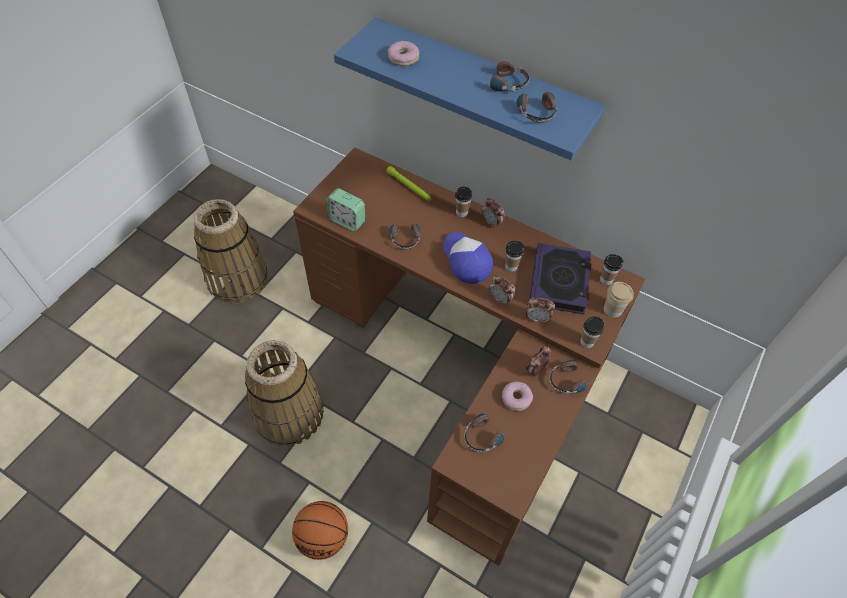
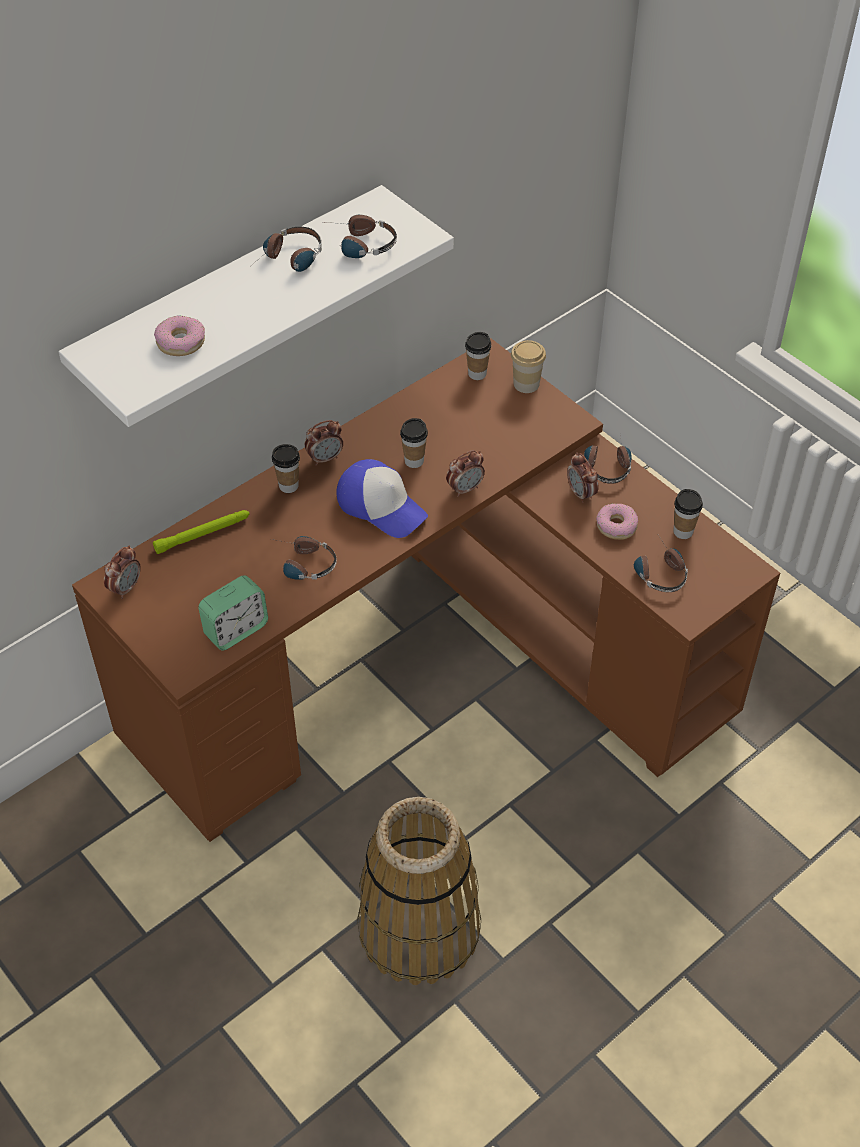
camera: 70 degrees left, 5 degrees down
(237, 278) = (93, 962): basket -> none
(323, 537) = (644, 922): basketball -> none
(466, 260) = (381, 506): cap -> cap turned 135 degrees counterclockwise
(481, 84) = (233, 300): blue shelf -> white shelf
(537, 318) = (512, 461): alarm clock -> alarm clock (125, 588)
(559, 282) = (461, 420): book -> none
(587, 342) = (566, 425): cup -> cup (683, 531)

